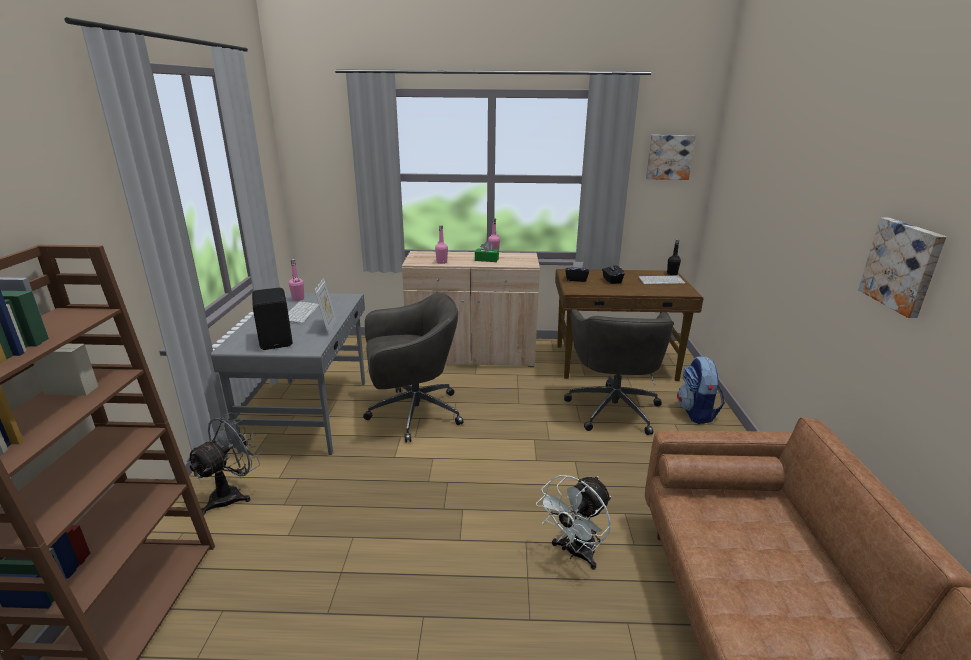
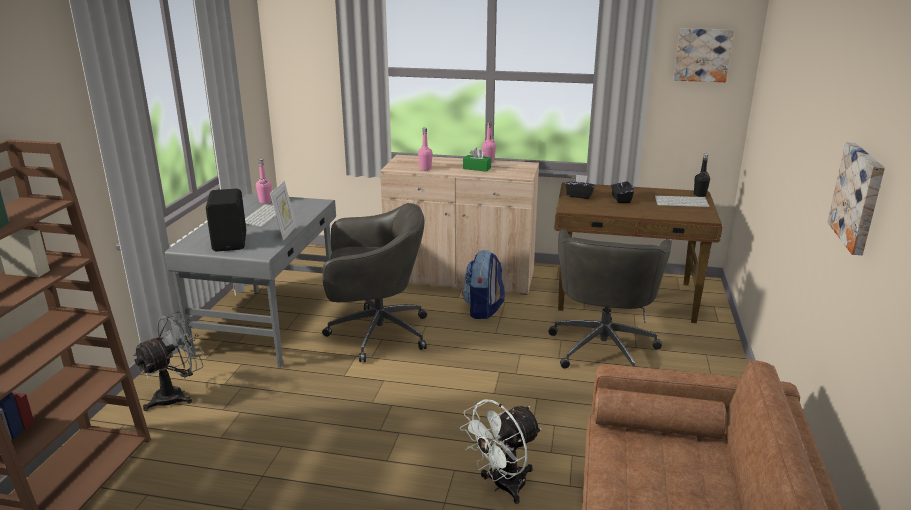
camera: 10 degrees right, 0 degrees up
(696, 413) = (701, 360): backpack -> backpack (483, 310)

